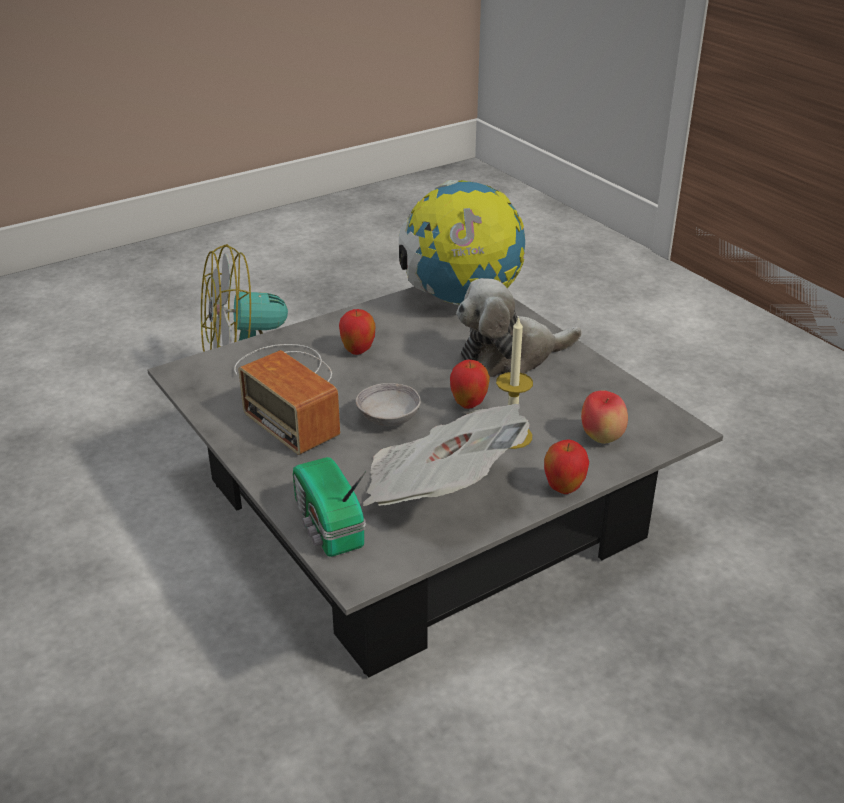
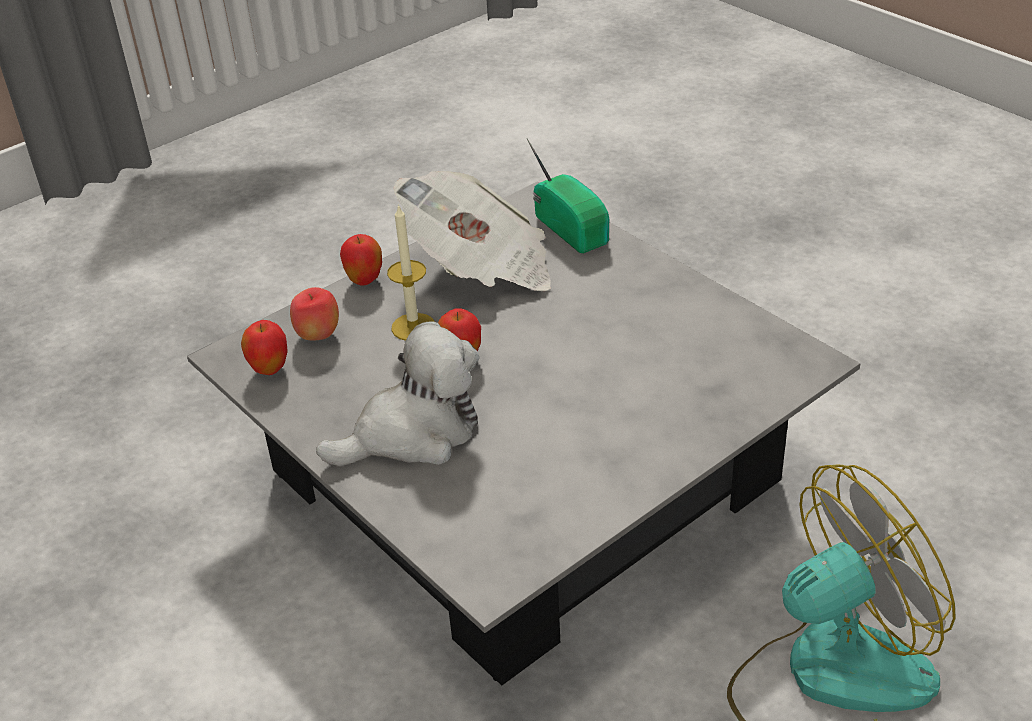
camera: 175 degrees right, 5 degrees up
(290, 392) = (669, 351): radio -> none
(358, 351) = (613, 419): apple -> apple (270, 370)
(388, 419) = (547, 331): grey bowl -> none
(461, 299) = (489, 541): globe -> none

